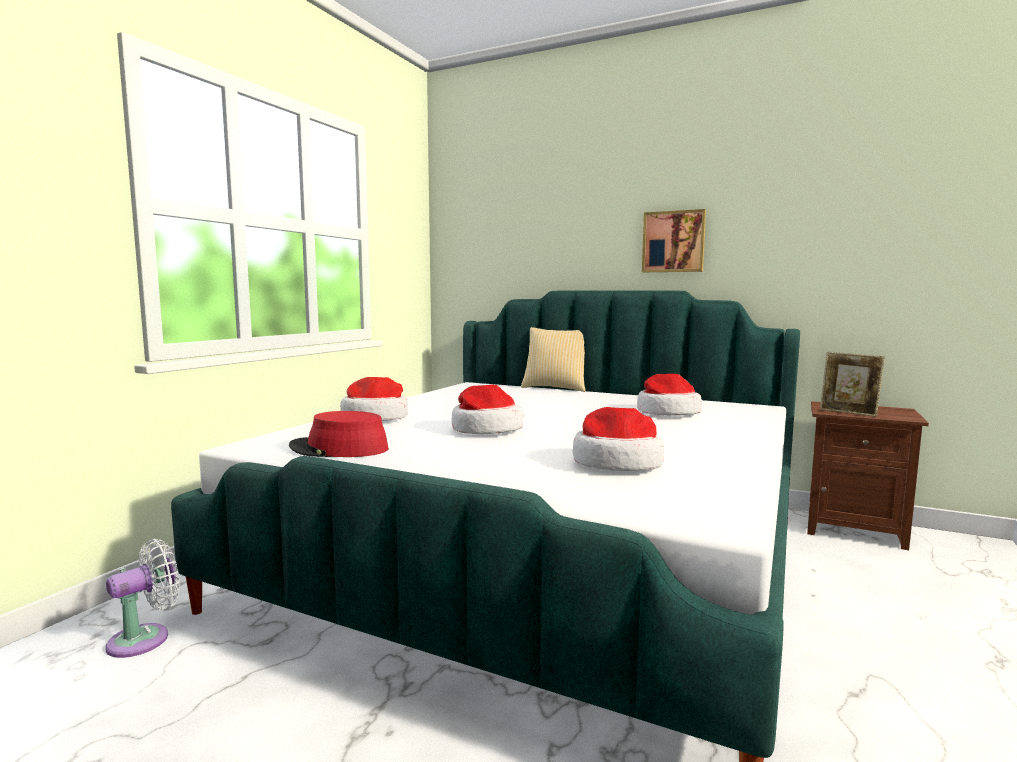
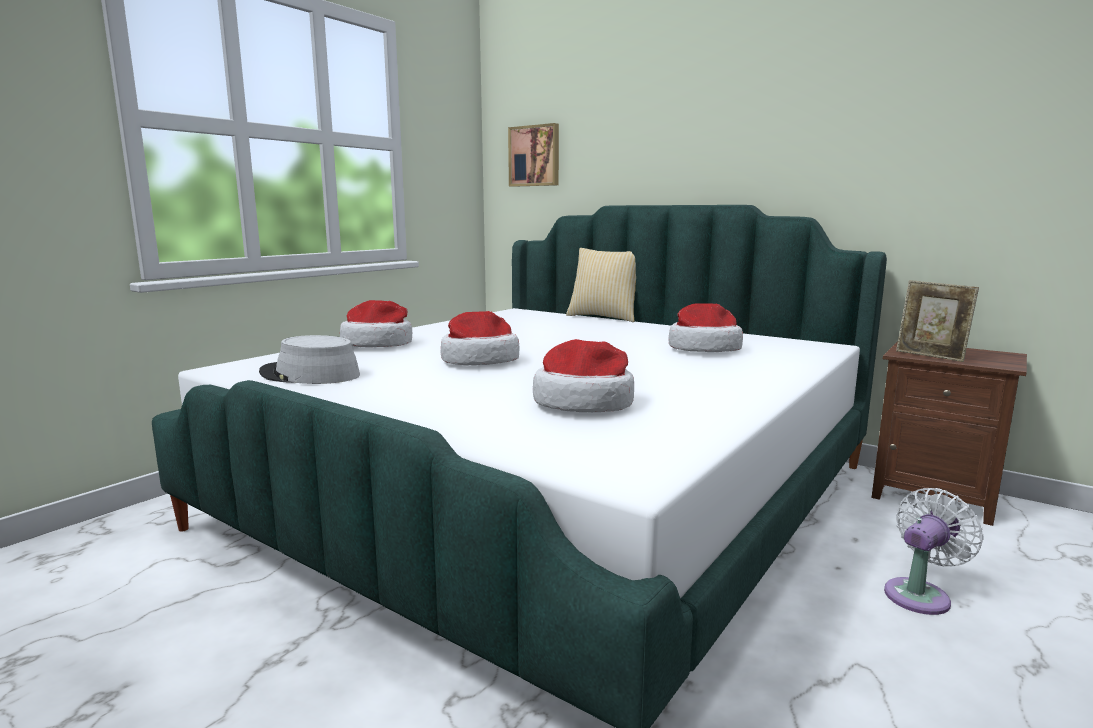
camera: 10 degrees right, 5 degrees up
(145, 638) = (127, 550): white fan -> white fan (920, 594)
(339, 449) = (309, 375): red hat -> grey hat
(673, 242) = (743, 145): picture -> picture (535, 156)

